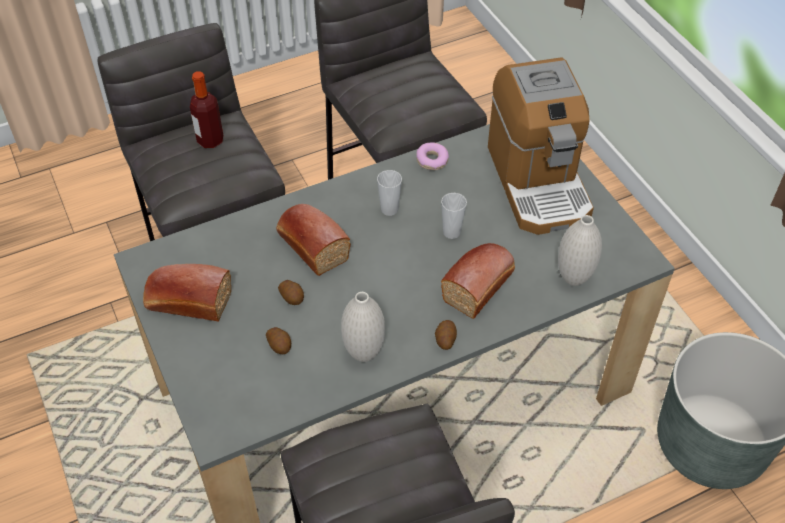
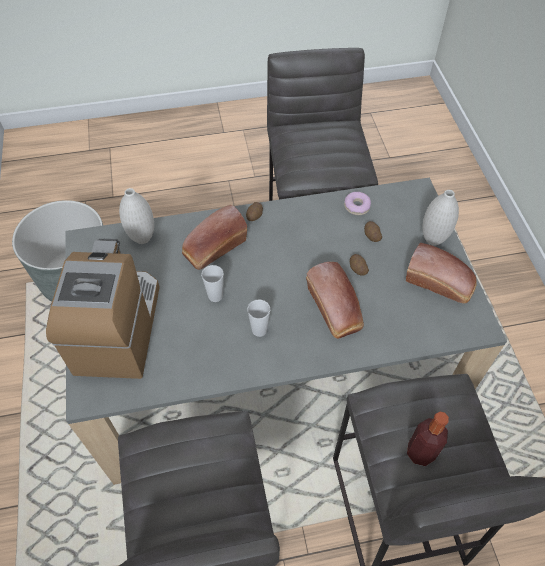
camera: 165 degrees left, 5 degrees up
(364, 353) = (313, 218): white vase -> white vase (433, 239)
(432, 160) = (201, 375): donut -> donut (357, 206)

